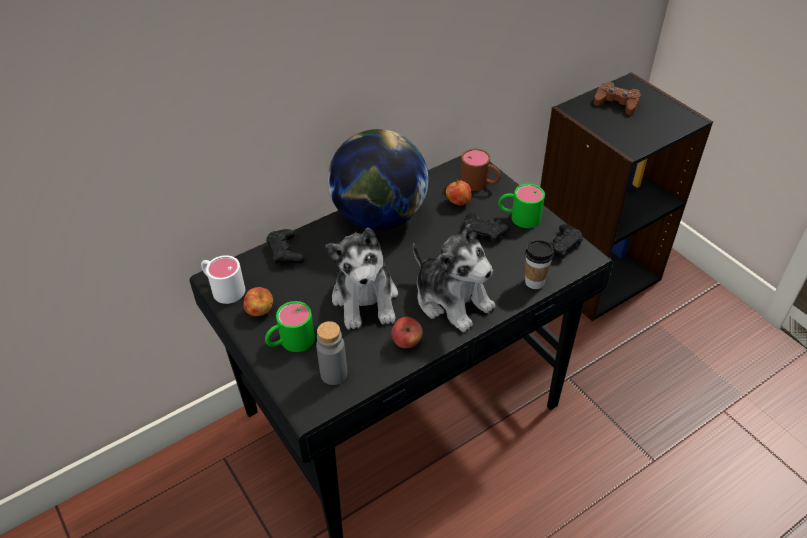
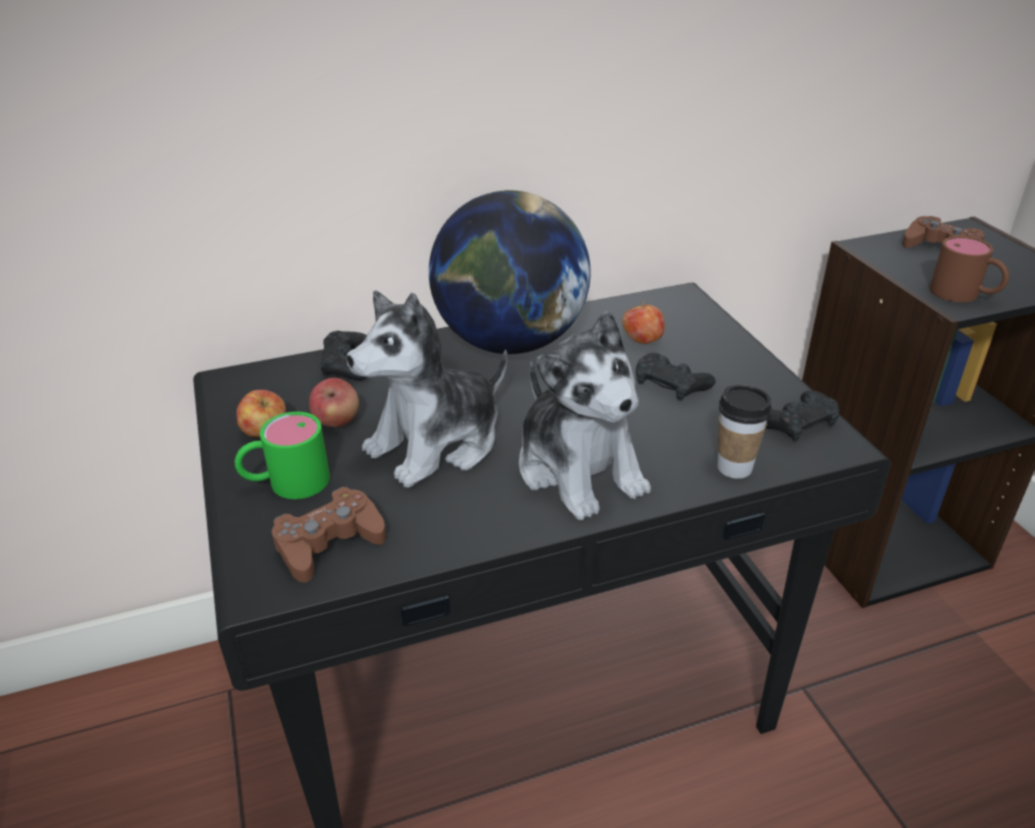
camera: 15 degrees right, 10 degrees down
(223, 288) = (230, 394): white mug -> none
(334, 374) = (329, 543): grey bottle -> brown game controller
(366, 299) = (437, 444): plush toy -> plush toy turned 45 degrees clockwise
(407, 342) = (475, 517): apple -> apple (337, 421)
(480, 184) = (686, 323): brown mug -> brown mug (964, 295)
(518, 217) = (736, 373): green mug -> none

